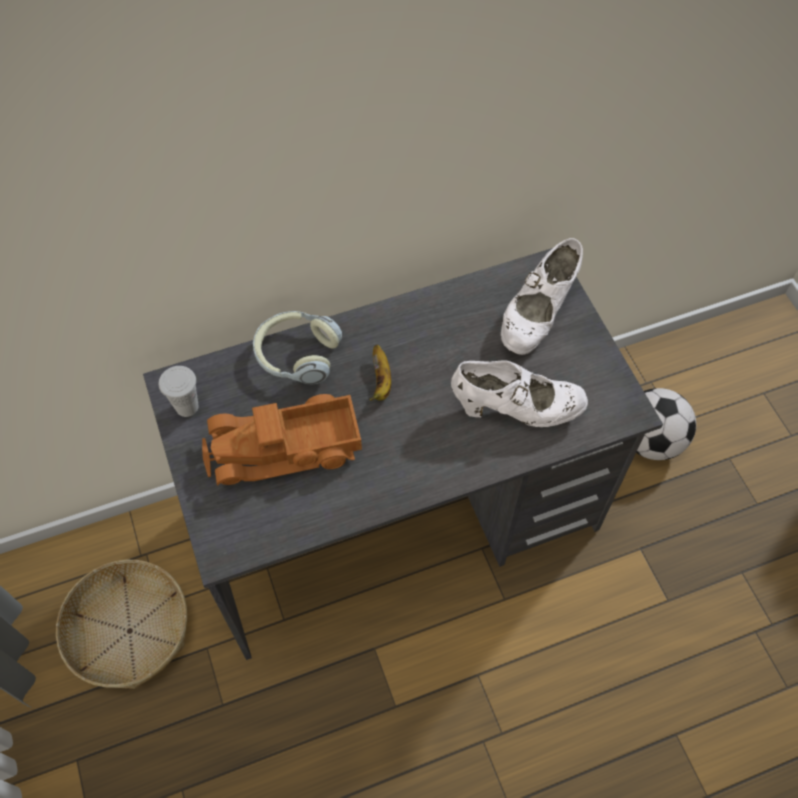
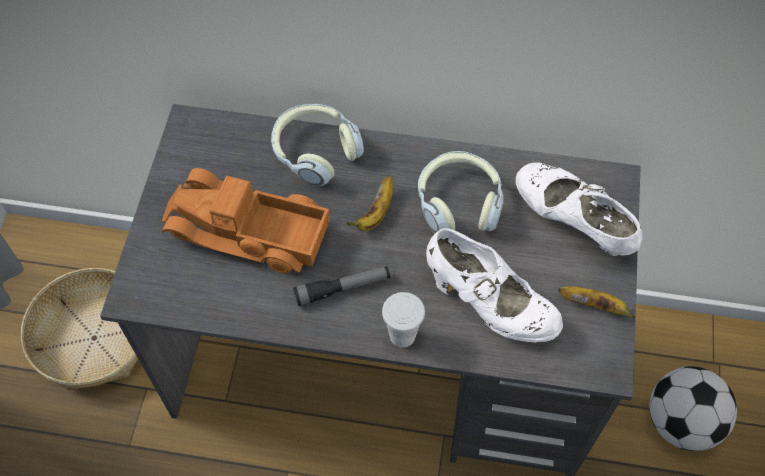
camera: 30 degrees right, 0 degrees up
(187, 407) = (190, 151): white cup -> white cup (402, 335)
(394, 455) = (342, 288): none -> flashlight
(440, 340) = (459, 202): none -> headphones
(537, 315) = (572, 223): white shoe -> white shoe turned 75 degrees clockwise
(593, 370) = (594, 305): none -> banana

